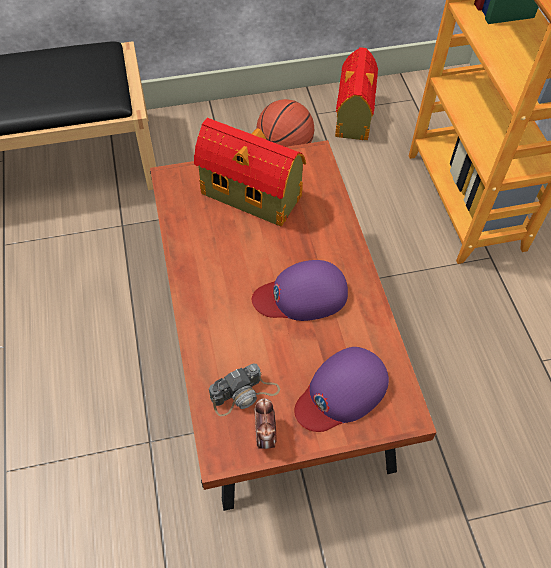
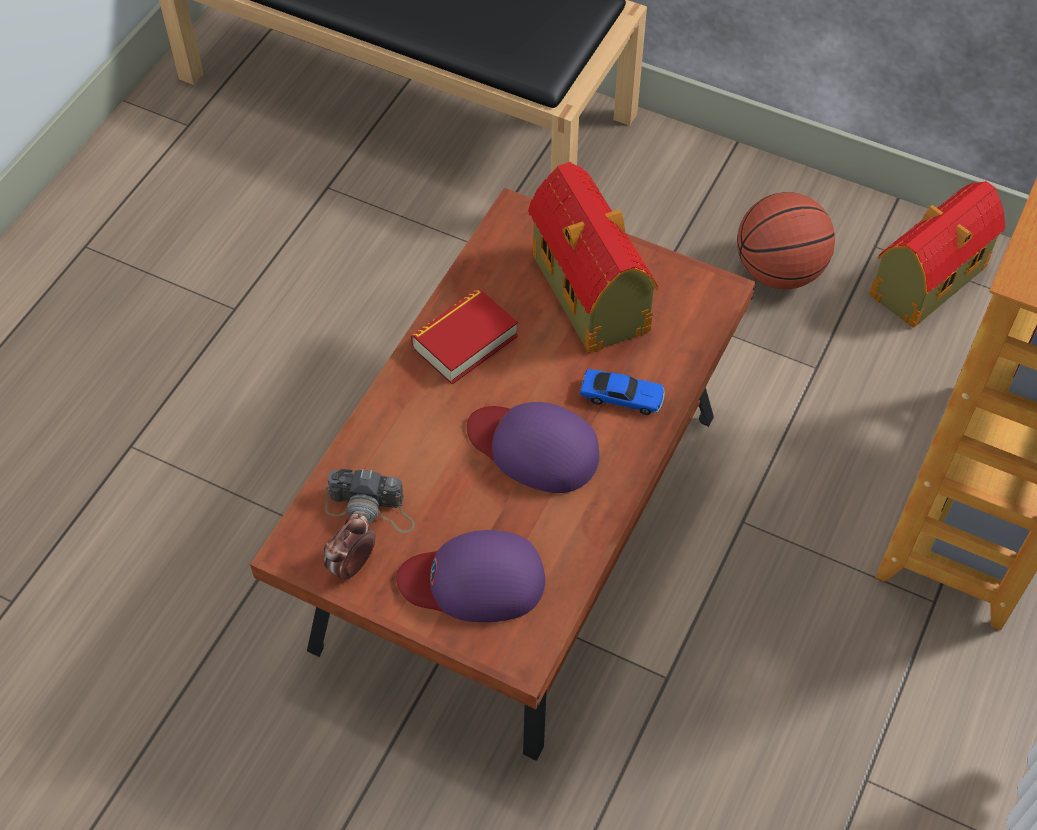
camera: 40 degrees right, 0 degrees up
(208, 263) = (465, 342): none -> book
(320, 238) = (622, 397): none -> toy car

